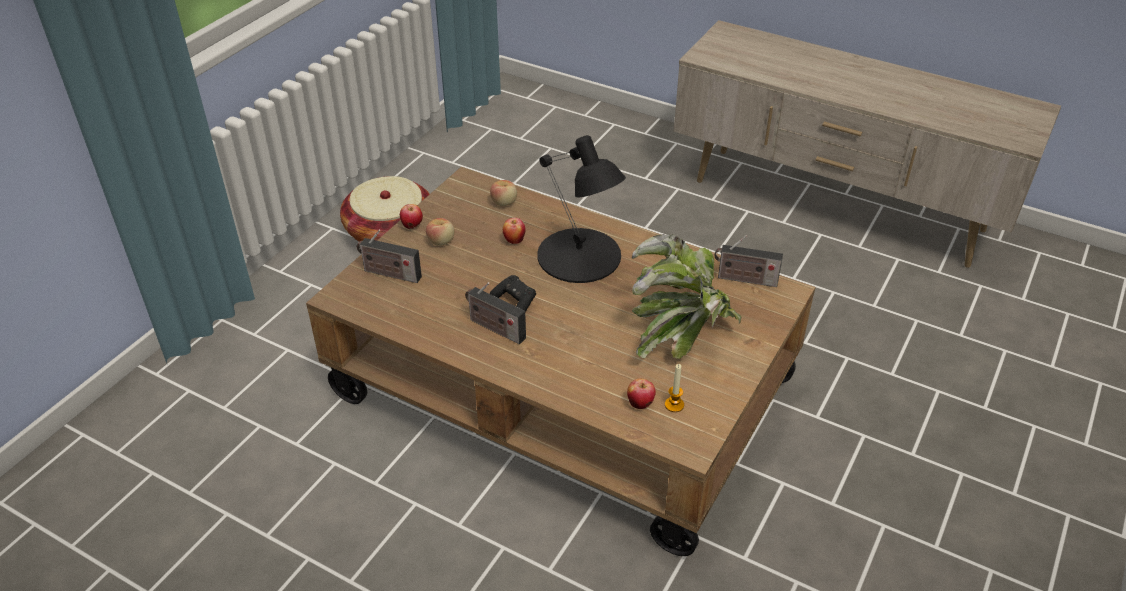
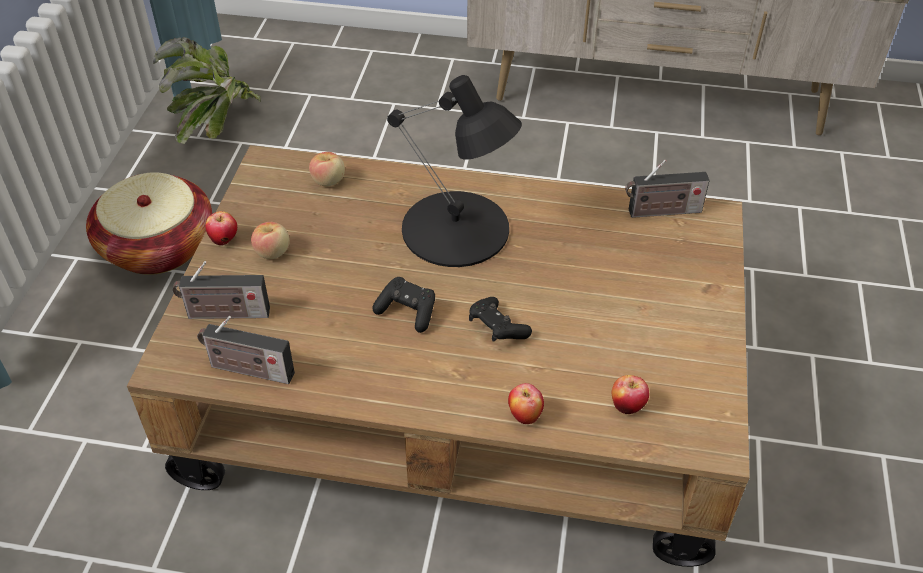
camera: 20 degrees left, 5 degrees up
(494, 328) = (399, 354): radio -> radio (248, 370)
(514, 240) = (365, 228): apple -> apple (524, 415)
(573, 329) = (497, 329): none -> black game controller
(674, 405) = (667, 396): candle -> none
(681, 334) = (627, 300): potted plant -> potted plant (215, 122)

